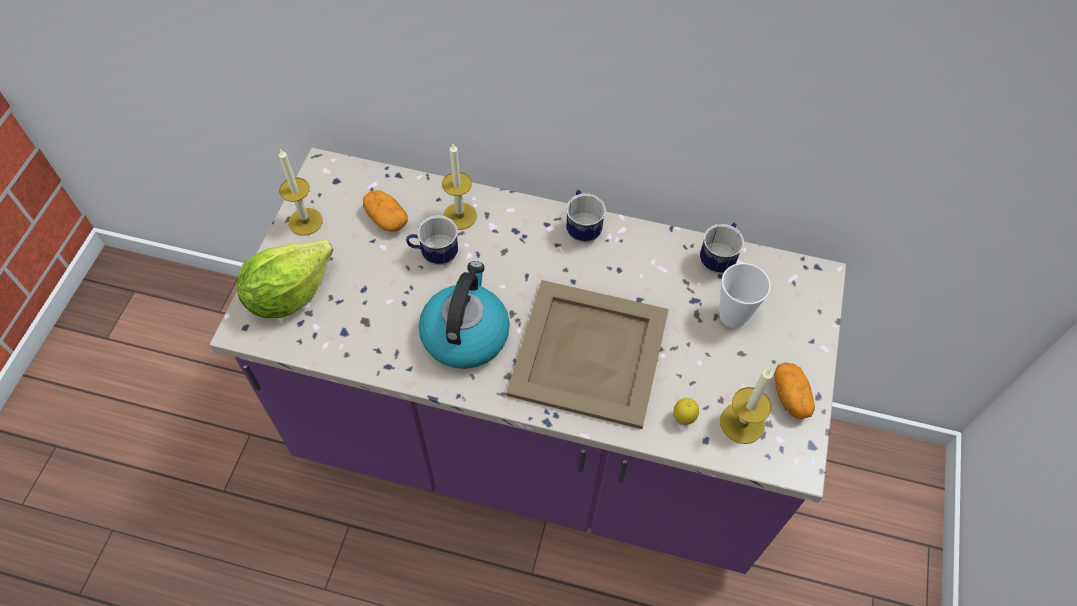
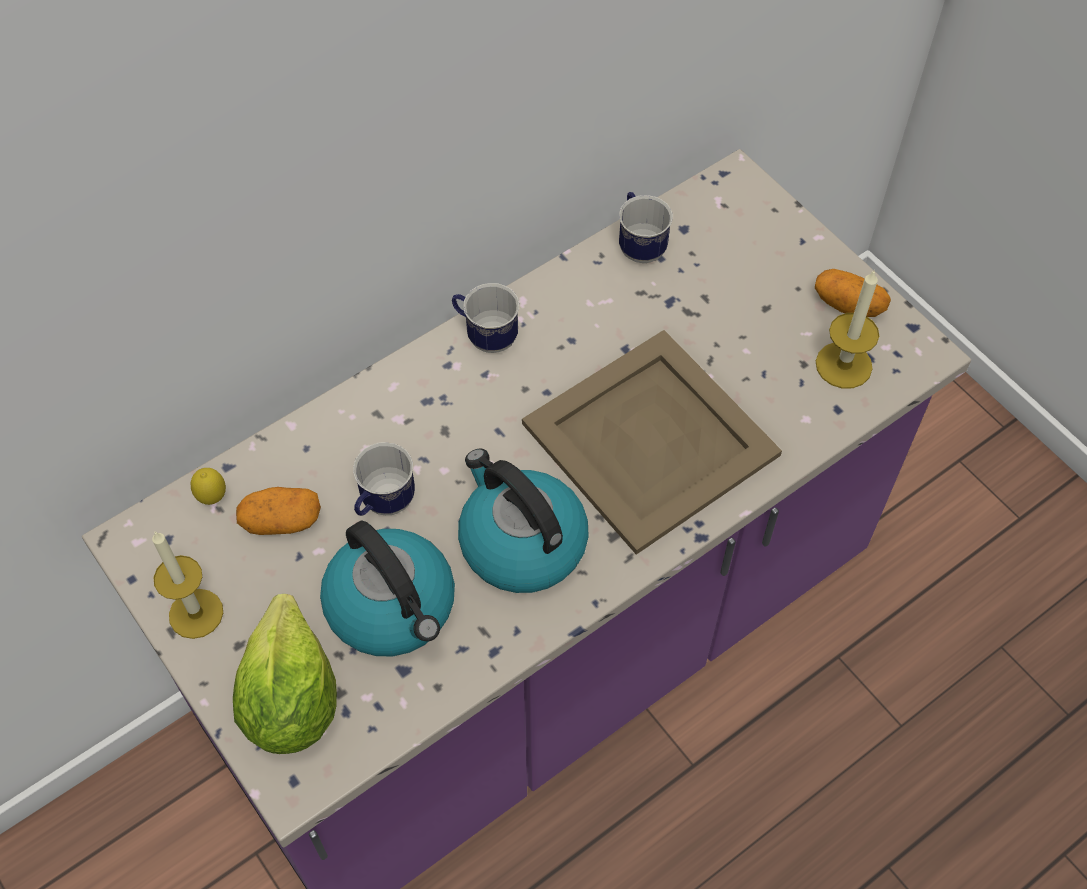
camera: 50 degrees left, 0 degrees up
(377, 302) = (393, 607): none -> kettle
(460, 216) = (352, 442): candle -> none
(683, 418) = (798, 411): lemon -> lemon (213, 498)
(733, 316) = (718, 283): cup -> none

